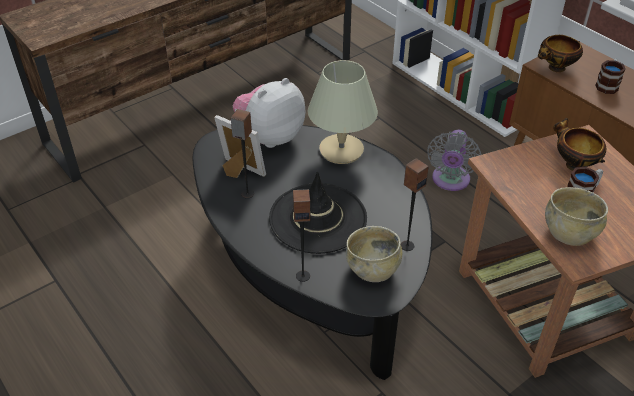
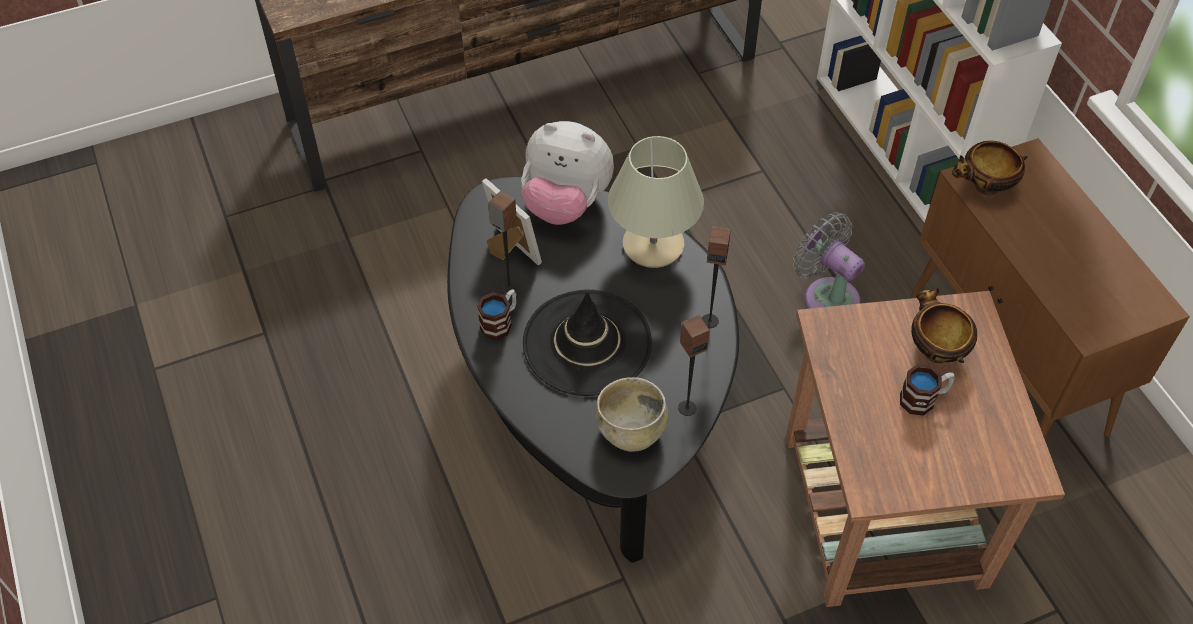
camera: 15 degrees right, 10 degrees up
(270, 136) = (565, 203): plush toy -> plush toy turned 135 degrees counterclockwise
(303, 275) = (541, 420): speaker -> speaker (710, 320)
(450, 181) = (827, 296): grey fan -> grey fan turned 105 degrees clockwise
(570, 232) = (880, 449): beige bowl -> none
(607, 84) = (1047, 231): mug -> mug (500, 322)

